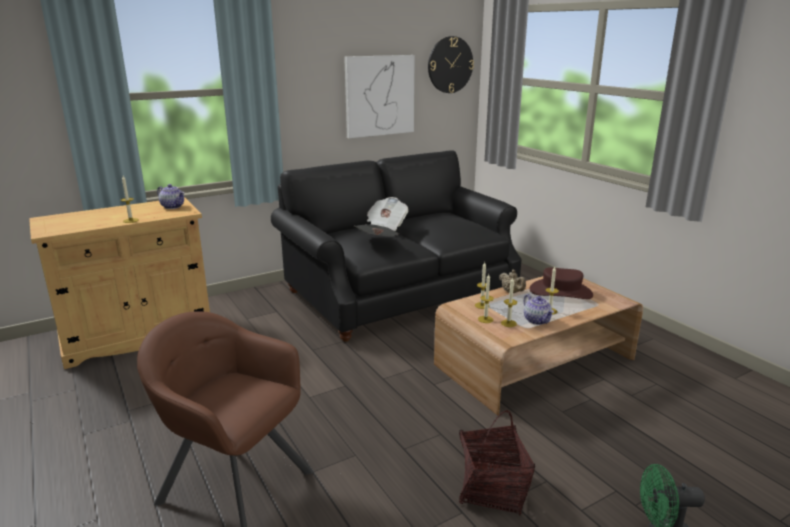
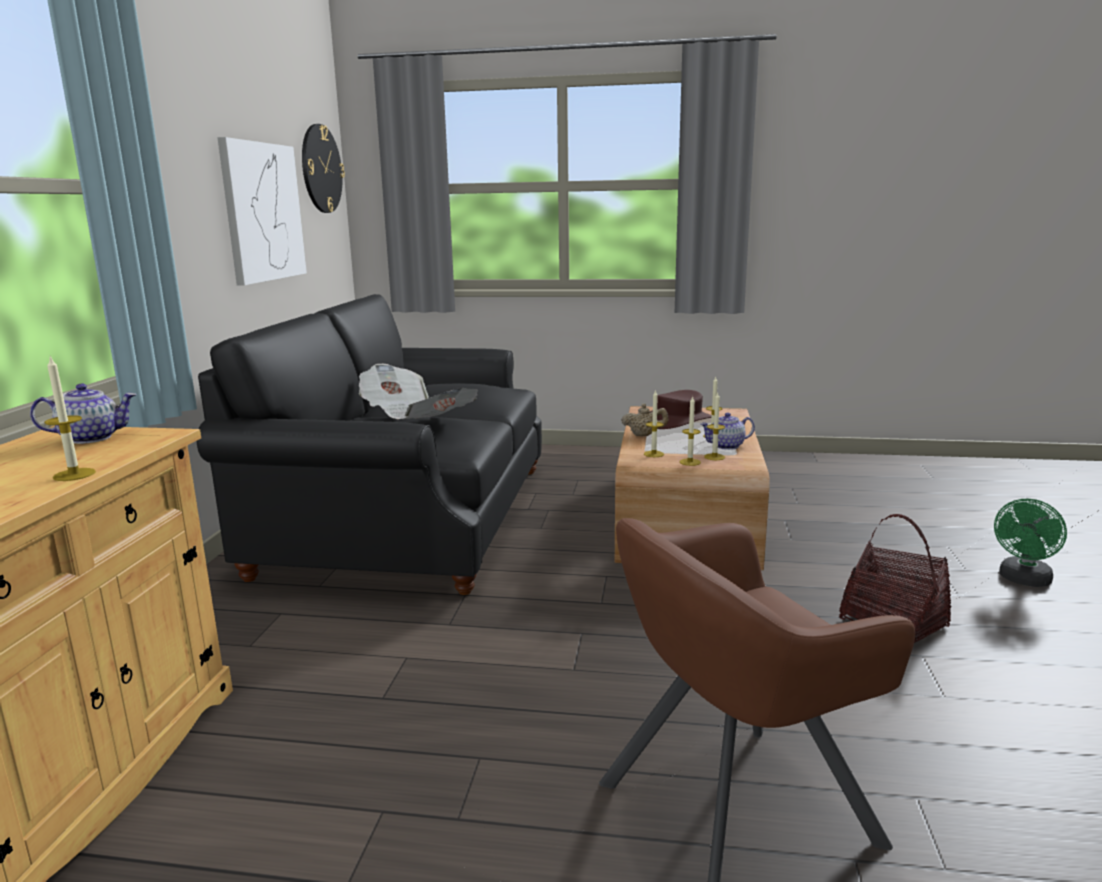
camera: 50 degrees left, 5 degrees down
(537, 320) = (726, 446): teapot -> teapot turned 150 degrees clockwise

